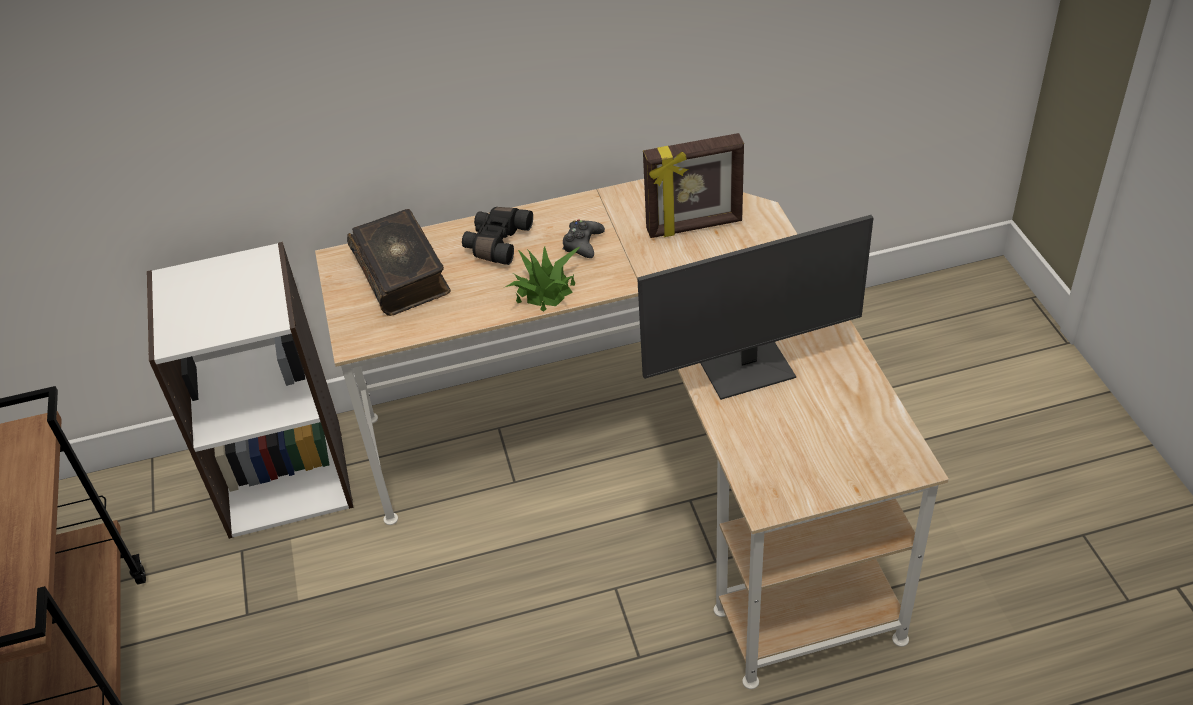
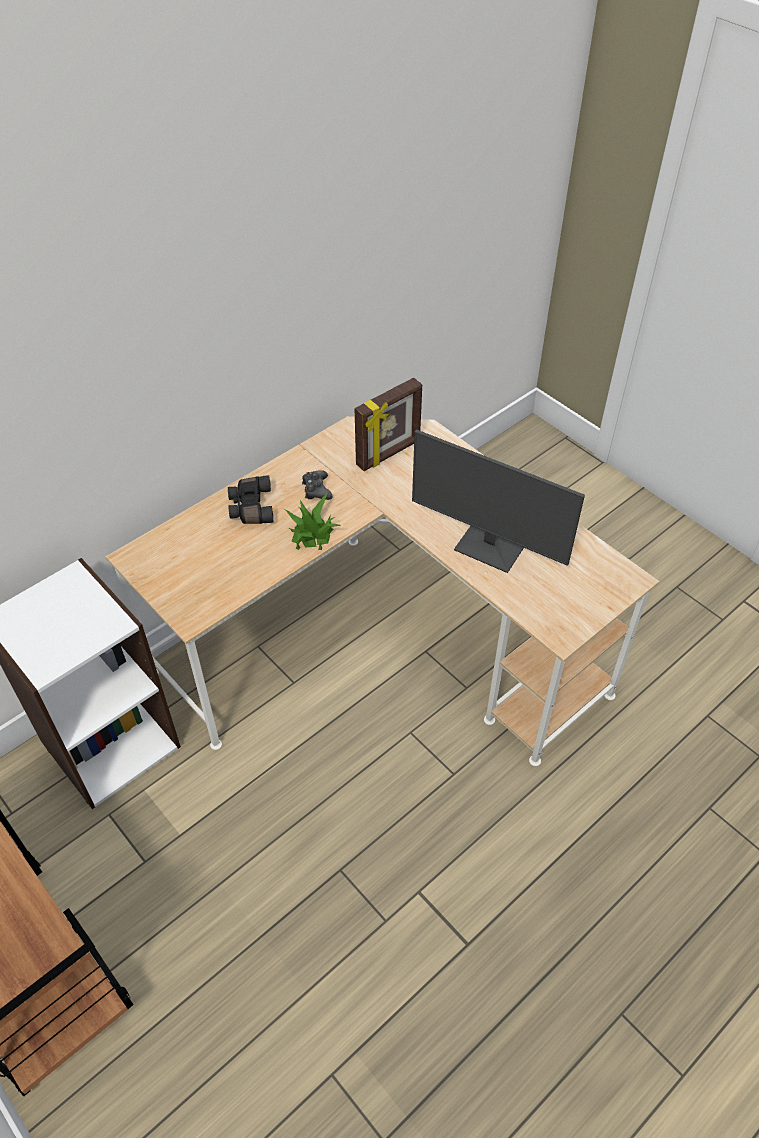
camera: 30 degrees left, 5 degrees up
(402, 273) = (191, 553): book -> none
(747, 368) = (490, 547): monitor -> monitor turned 75 degrees clockwise

